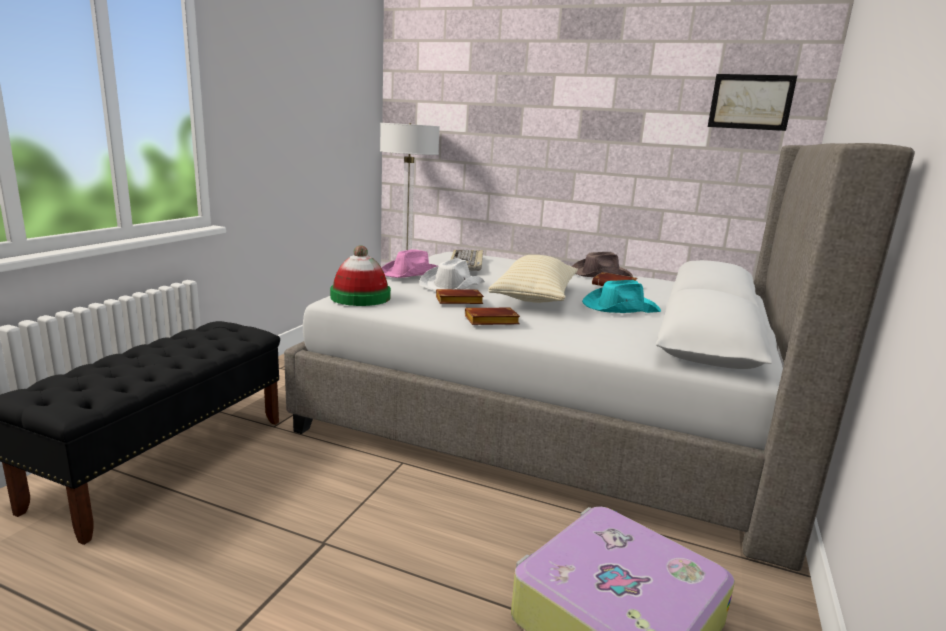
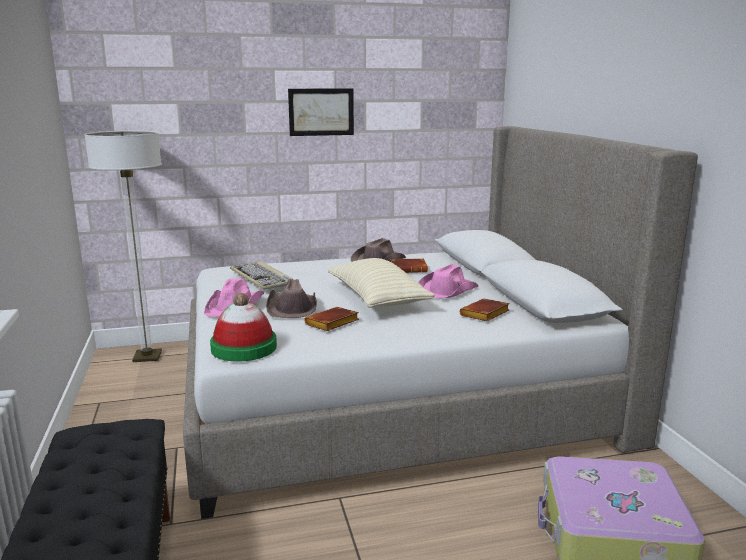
camera: 35 degrees left, 0 degrees up
(452, 285) = (292, 307): white hat -> brown hat
(490, 322) = (393, 335): brown book -> brown book (485, 315)
(619, 307) = (446, 290): turquoise hat -> pink hat
(750, 102) = (450, 89): picture -> picture (321, 112)

